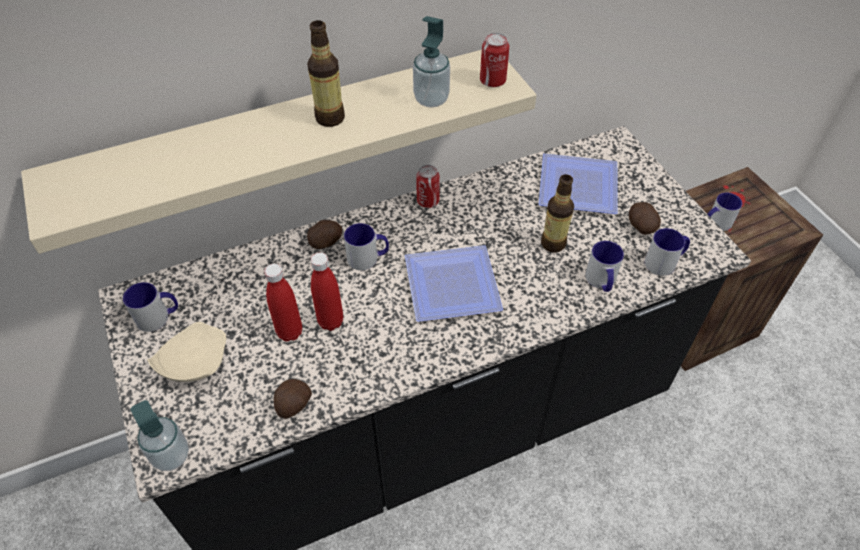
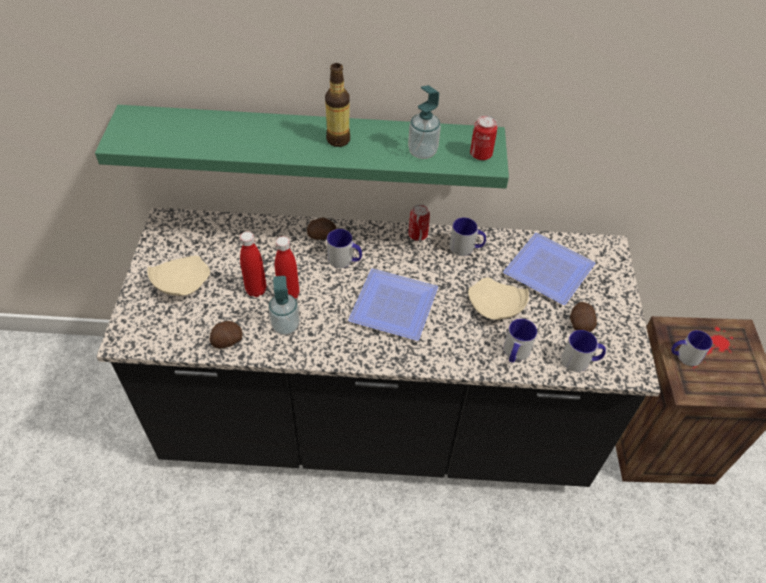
camera: 25 degrees right, 0 degrees up
(159, 317) = (177, 242): mug -> mug (466, 247)
(171, 456) = (131, 339): soap dispenser -> soap dispenser (285, 326)
(285, 140) = (312, 146): beige shelf -> green shelf
(553, 244) = (495, 307): bottle -> beige plate

